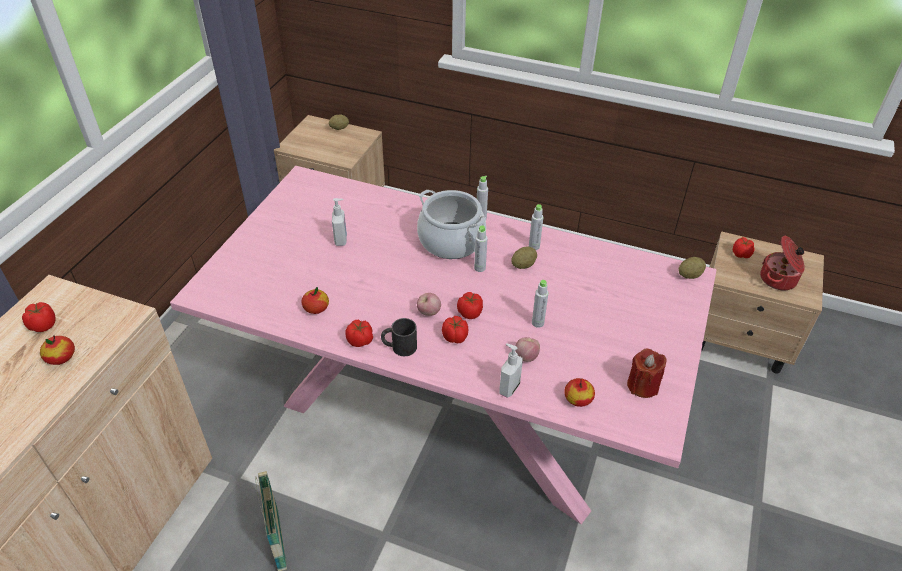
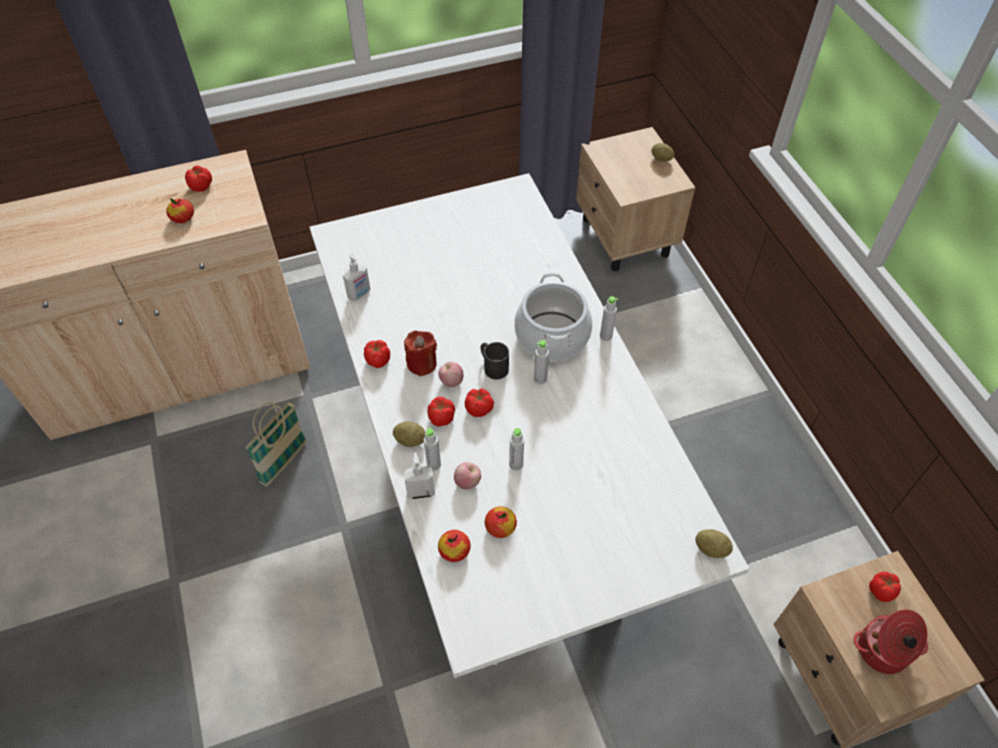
camera: 50 degrees right, 10 degrees up
(316, 308) = (384, 309): apple -> apple (500, 527)
(341, 240) = (473, 267): soap dispenser -> soap dispenser (359, 294)
(399, 347) = (395, 389): black mug -> black mug (493, 366)
(448, 410) = (496, 482): pink dining table -> white dining table
(523, 265) = (578, 407): potato -> potato (410, 440)
(534, 246) = (611, 399): grey bottle -> grey bottle (433, 464)
(642, 385) = (517, 592): red candle -> red candle (422, 363)

